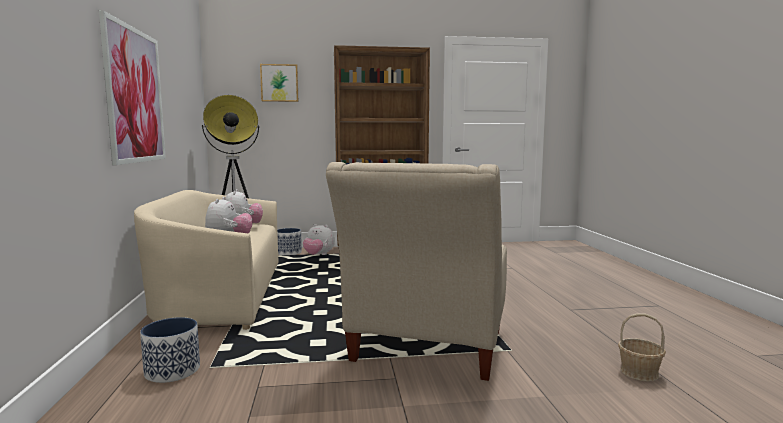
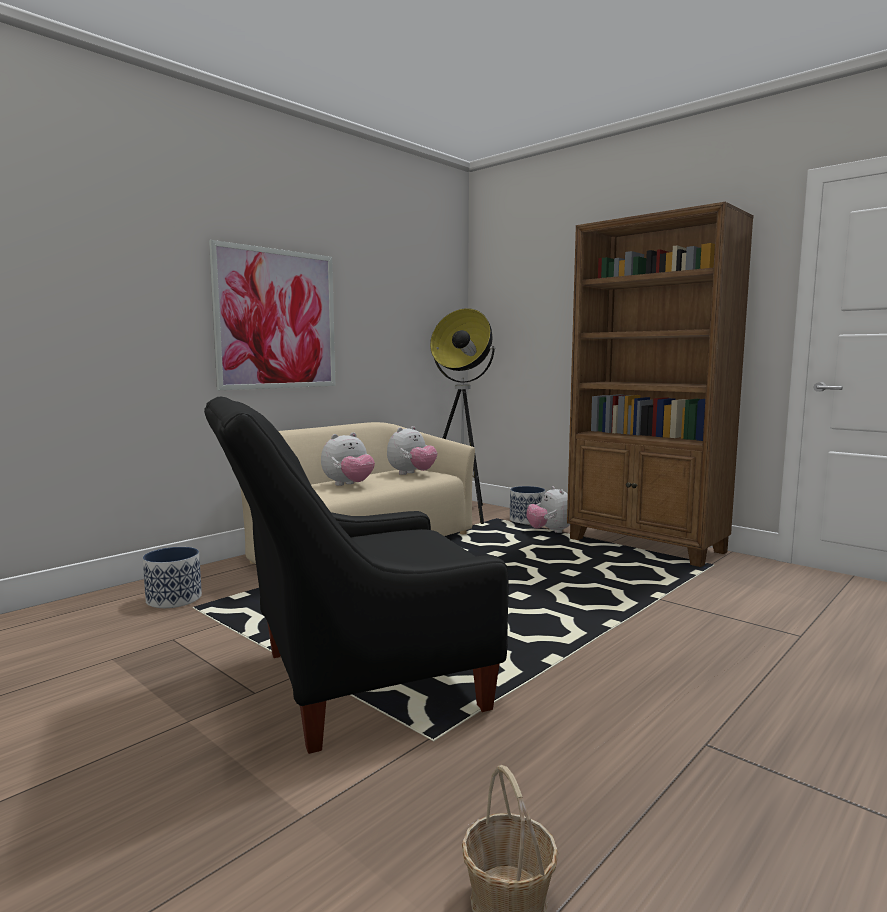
camera: 50 degrees right, 0 degrees up
(279, 83) = (544, 287): picture -> none
(425, 350) = (352, 683): beige armchair -> black armchair

